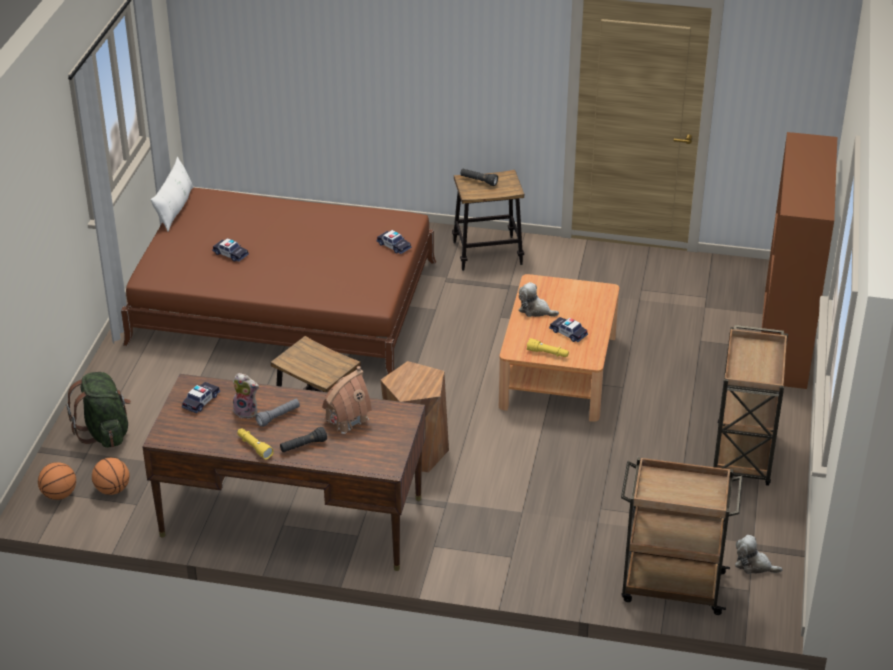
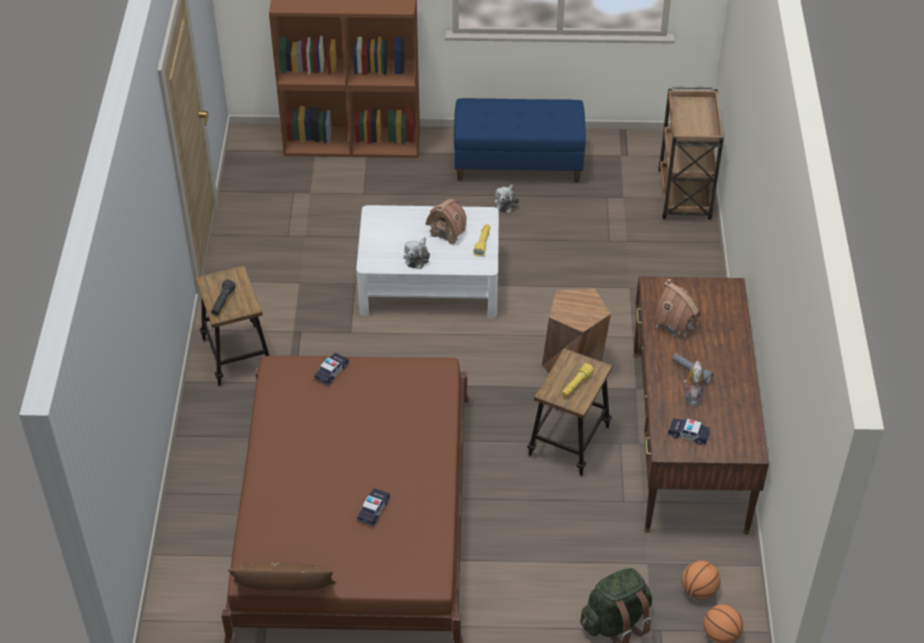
camera: 100 degrees left, 10 degrees up
(175, 208) = (284, 588): white pillow -> brown pillow
(254, 447) = (739, 381): yellow flashlight -> yellow flashlight (576, 385)
(303, 446) = (725, 347): black flashlight -> none
(558, 371) = (429, 282): brown coffee table -> white coffee table
(568, 333) = (448, 232): toy car -> toy house
(743, 456) = (518, 163): brown cart -> blue bench
(754, 565) = (644, 154): plush toy -> plush toy (506, 202)

